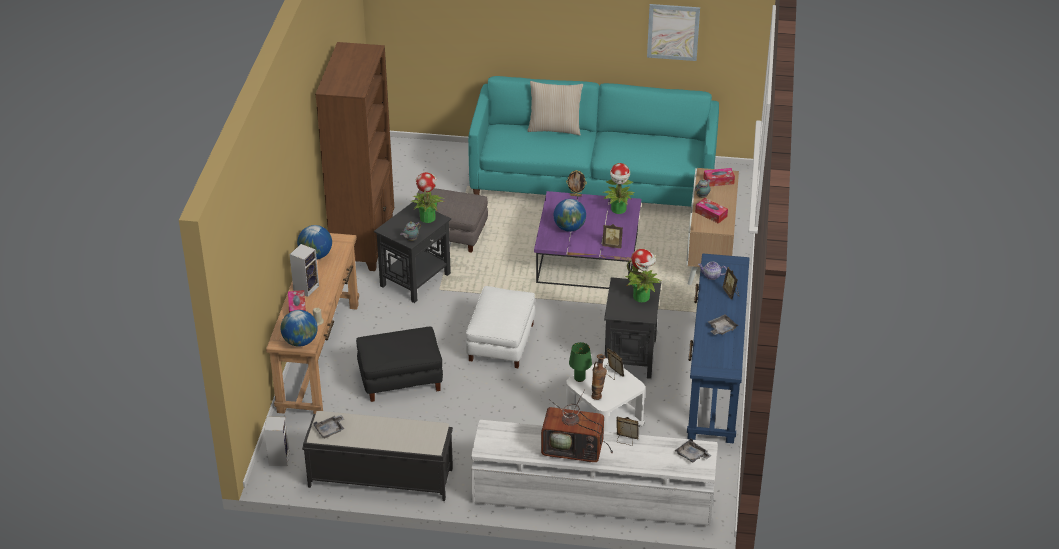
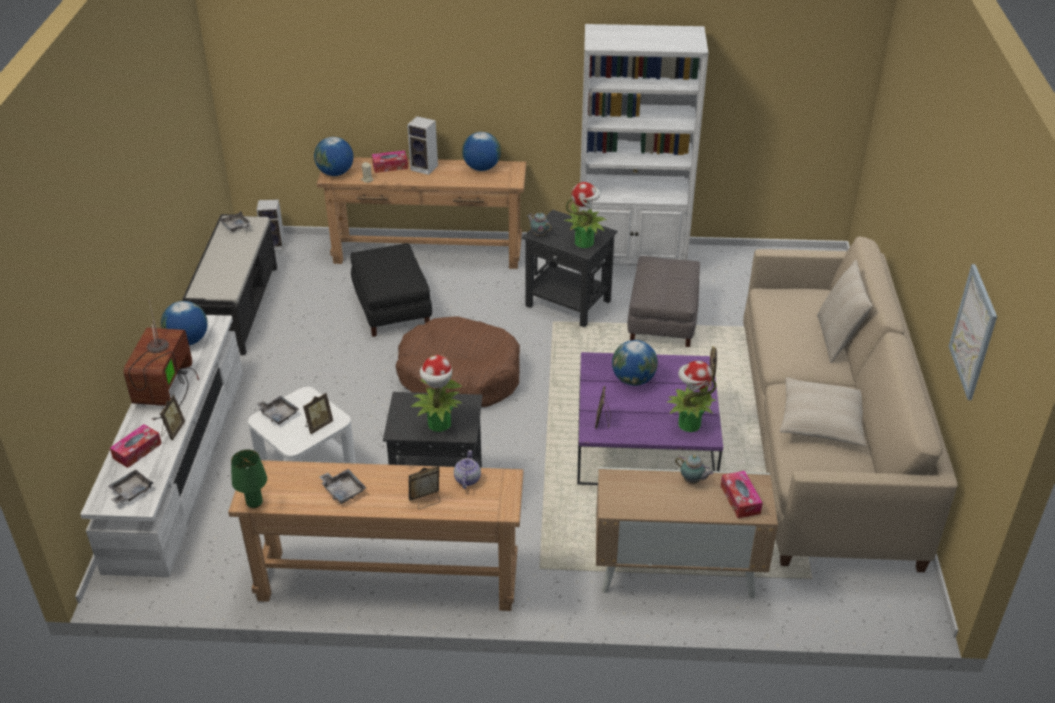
camera: 85 degrees right, 0 degrees up
(364, 241) = (631, 261): brown bookcase -> white bookcase
(500, 342) = (459, 375): white ottoman -> brown dog bed
(512, 442) = (188, 341): none -> globe
(580, 378) = (311, 397): green table lamp -> green table lamp (254, 503)
(594, 181) = (825, 440): turquoise sofa -> beige sofa
(598, 395) = (278, 414): vase -> grey tray
(637, 147) = (821, 420): none -> beige pillow
(711, 214) = (646, 491): tissue box -> tissue box (137, 451)
(715, 381) = (388, 580): blue console table -> brown console table

